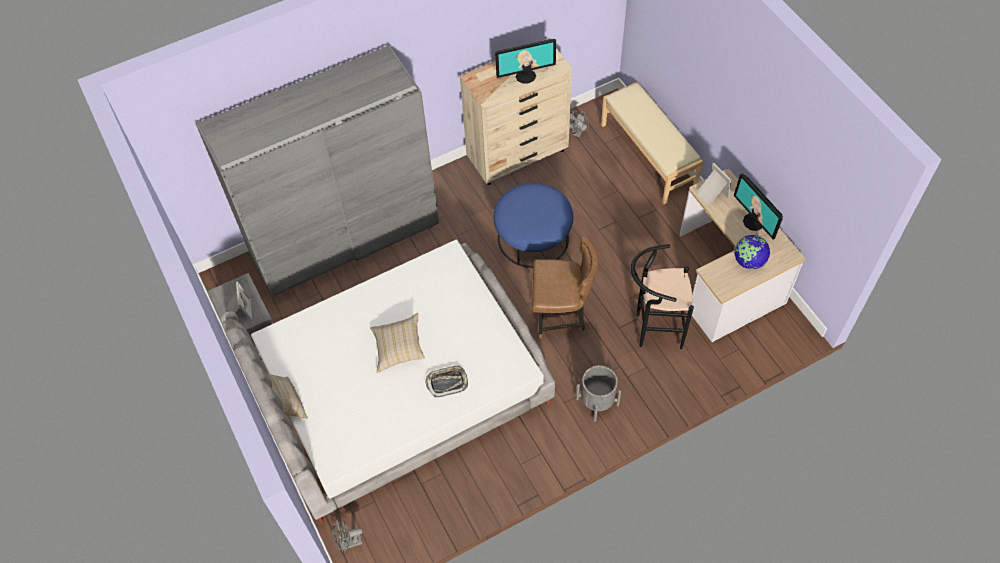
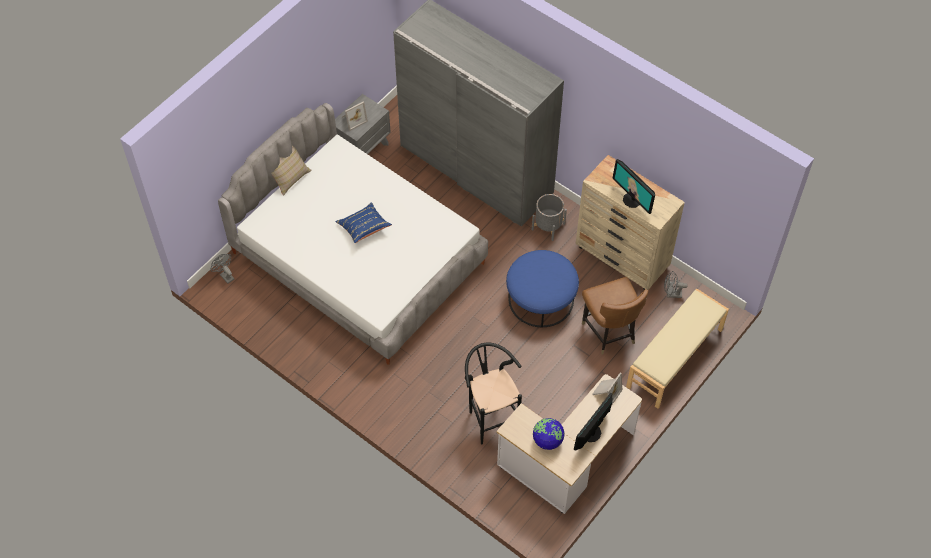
camera: 65 degrees right, 0 degrees up
(398, 347) = (364, 228): beige pillow -> blue pillow
(447, 382) = (348, 269): tray -> none
(561, 316) = (472, 345): brown chair -> brown chair (609, 332)
(597, 402) = (404, 397): grey planter -> grey planter (548, 226)

